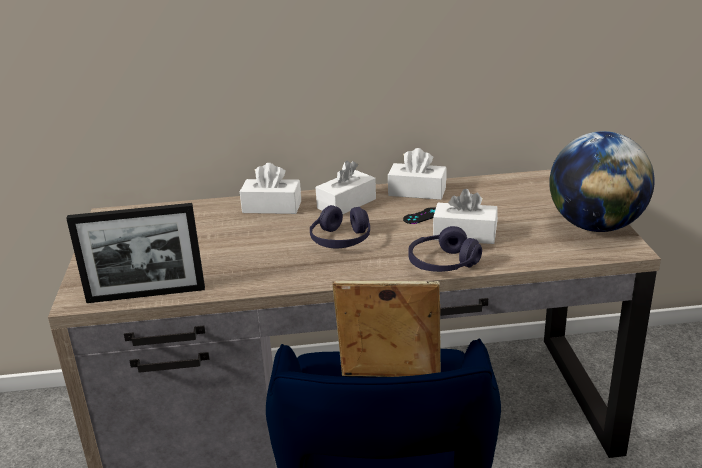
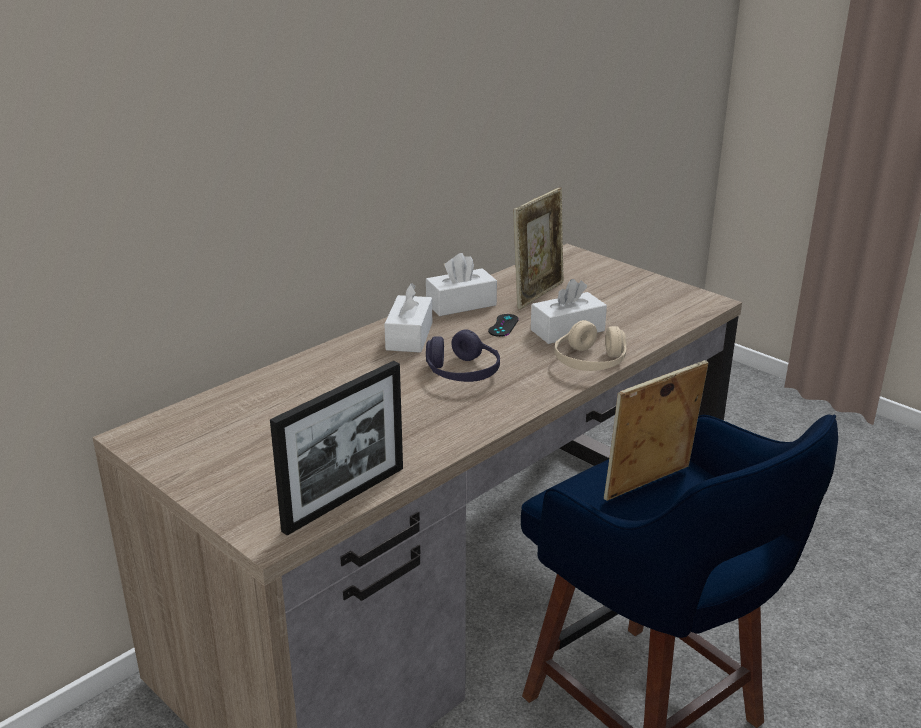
camera: 40 degrees left, 0 degrees up
(272, 207) = (332, 363): white tissue box -> none
(443, 264) = (590, 362): purple headphones -> beige headphones
(486, 200) = (538, 294): none -> picture frame
(595, 226) = (659, 290): globe -> none

